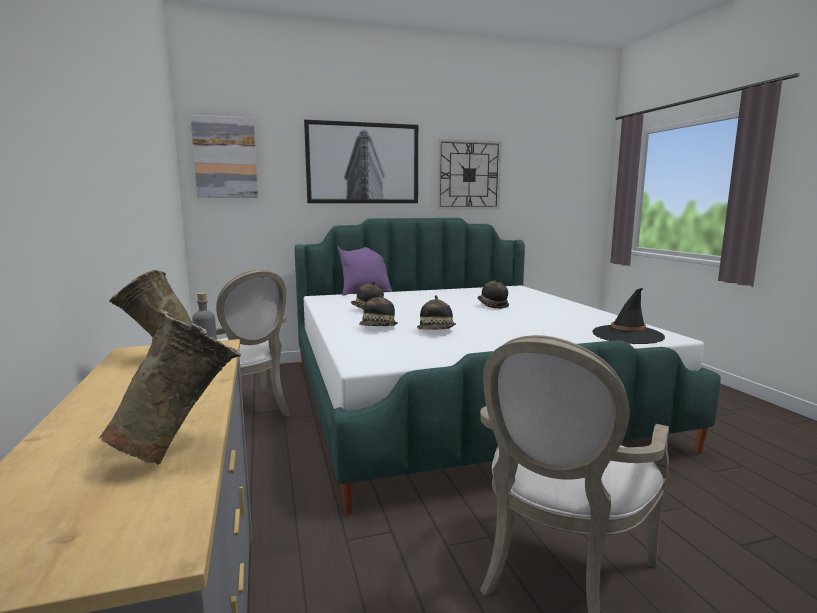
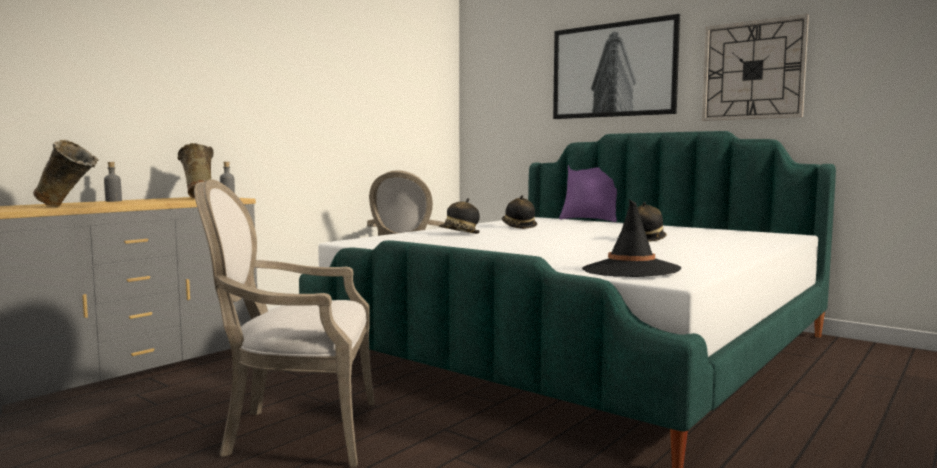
camera: 55 degrees right, 5 degrees down
(89, 408) = (113, 201): none -> grey bottle
(225, 157) = (490, 79): picture -> none
(436, 332) = (484, 241): hat -> none

